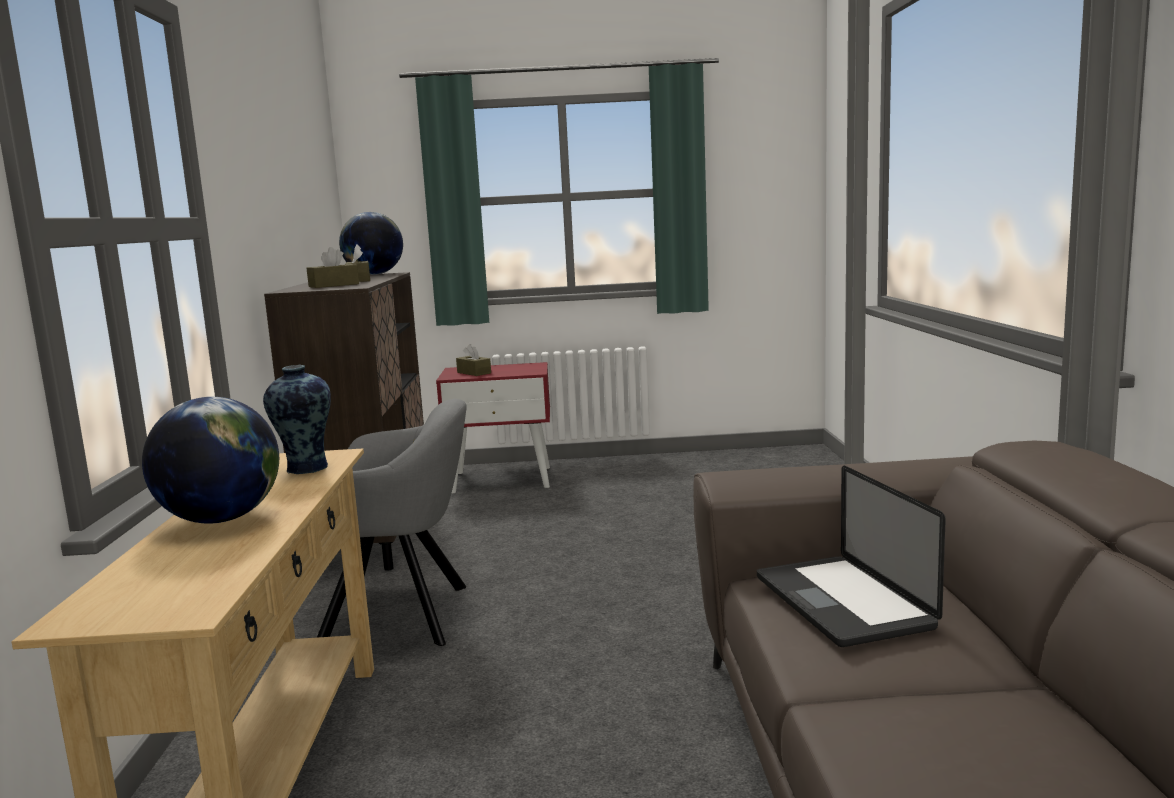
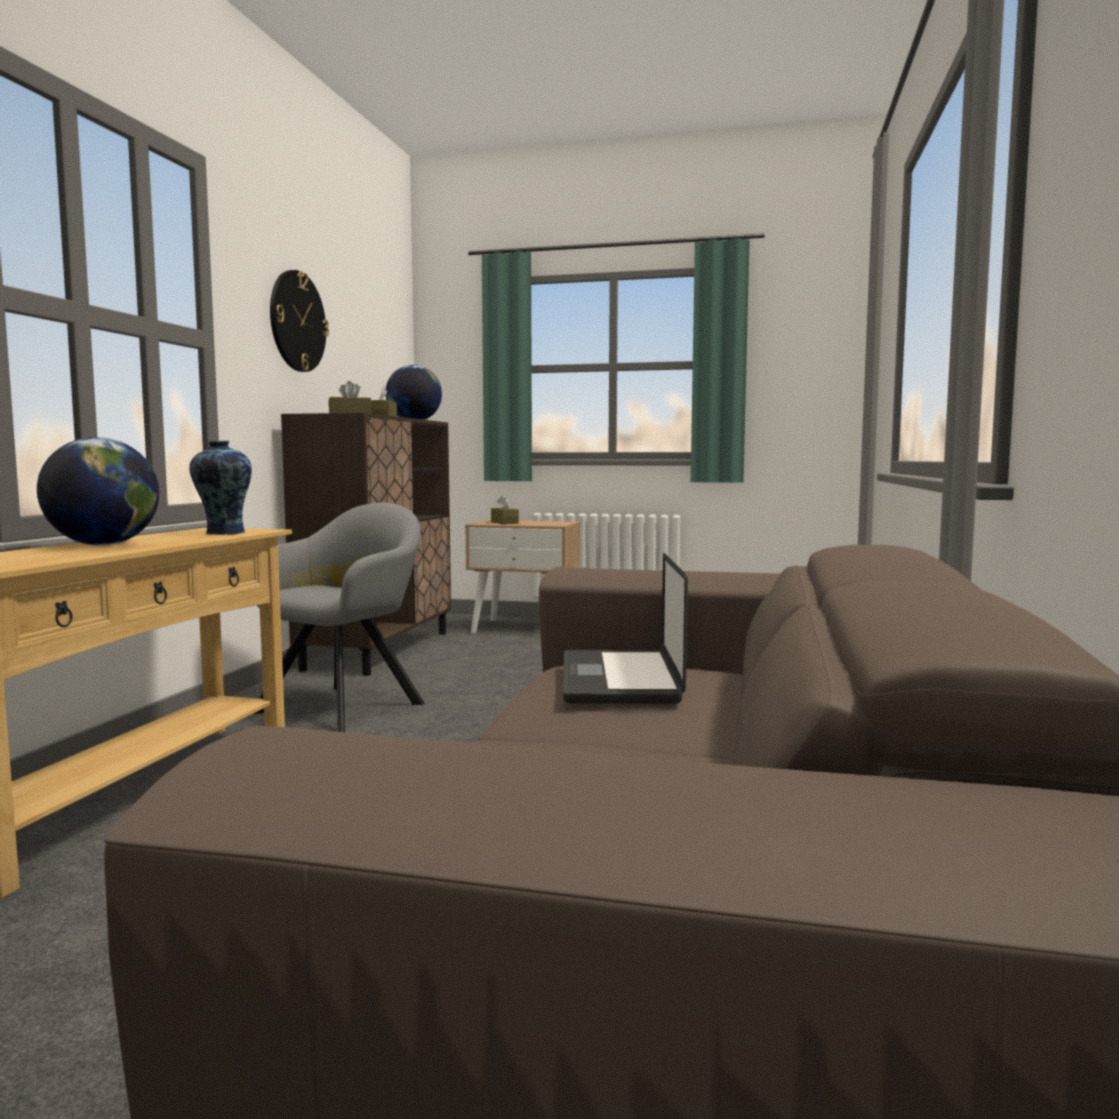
camera: 15 degrees right, 5 degrees down
(260, 181) = (297, 321): none -> wall clock
(405, 616) = (347, 705): grey armchair -> grey armchair turned 75 degrees counterclockwise
(502, 479) = (525, 628): red nightstand -> beige nightstand

